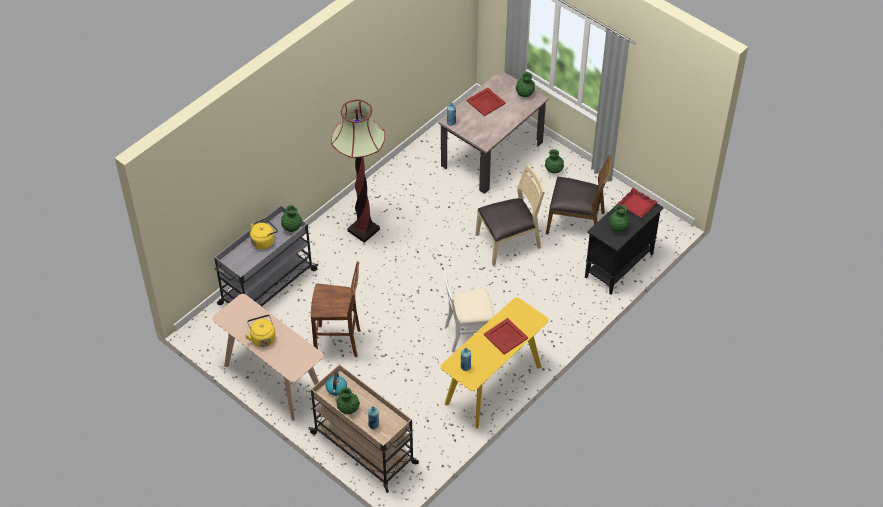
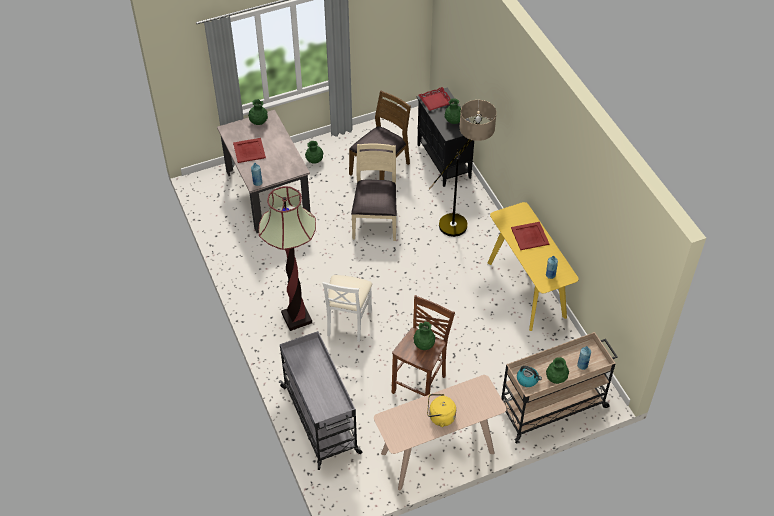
camera: 65 degrees left, 0 degrees up
(264, 241) = (312, 377): yellow kettle -> none
(292, 228) = (309, 348): green vase -> green vase (424, 345)
(469, 335) = (463, 286): white chair -> white chair (348, 322)
(550, 306) = (462, 220): none -> floor lamp

